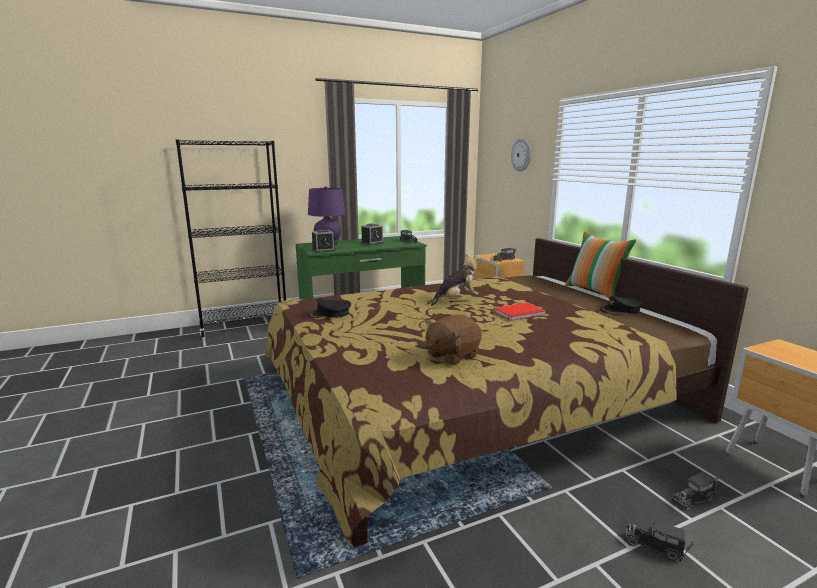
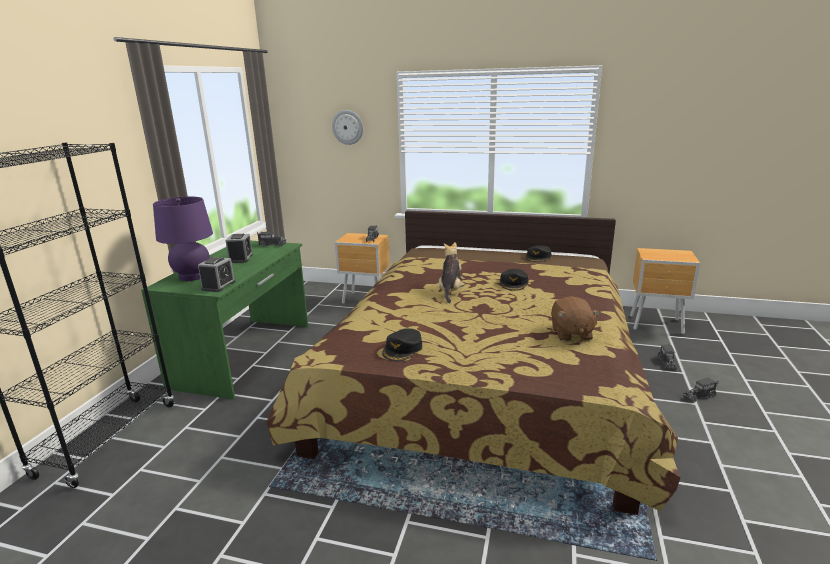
camera: 50 degrees left, 5 degrees up
(520, 314) = (514, 283): red book -> black cap
(595, 291) = (487, 247): pillow -> none

